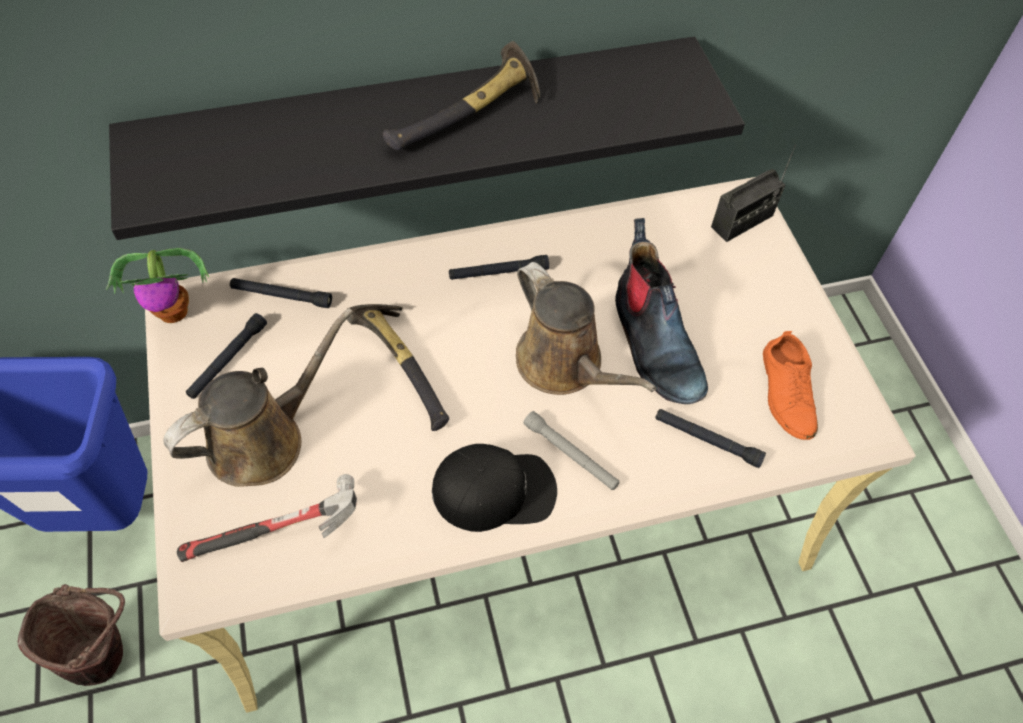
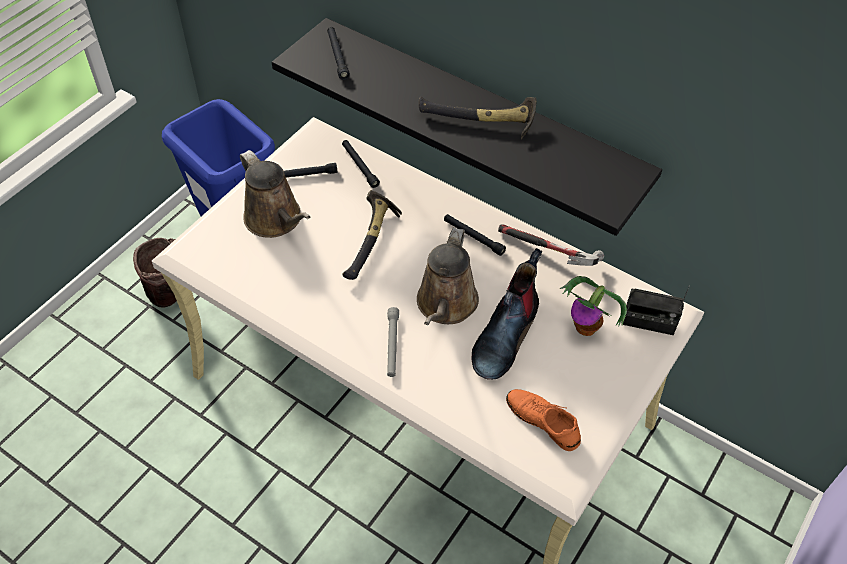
camera: 50 degrees right, 5 degrees down
(174, 311) = (308, 136): potted plant -> potted plant (586, 327)
(264, 439) = (276, 220): brown watering can -> brown watering can turned 45 degrees clockwise
(280, 533) = (234, 262): hammer -> hammer (549, 255)
(495, 490) = (338, 327): black cap -> none
(707, 440) = (466, 401): black flashlight -> black flashlight (337, 56)
(786, 392) = (543, 421): orange shoe -> orange shoe turned 90 degrees clockwise

